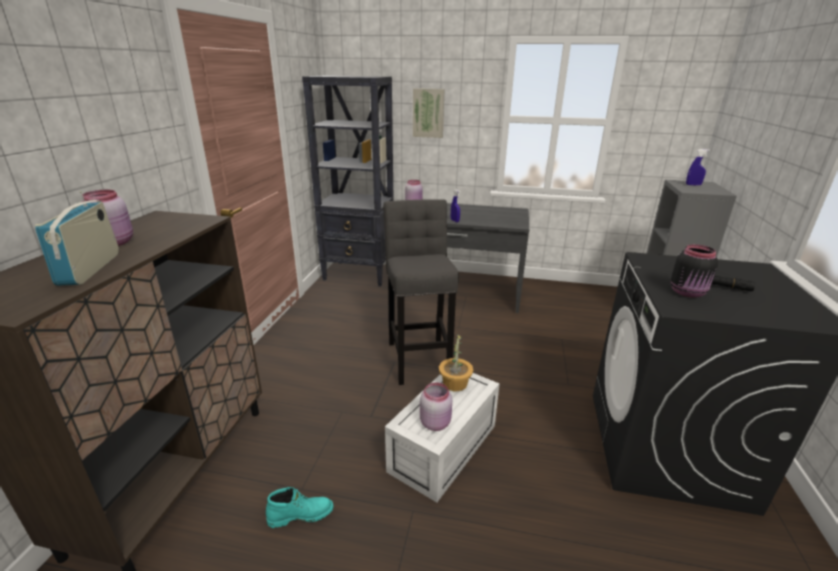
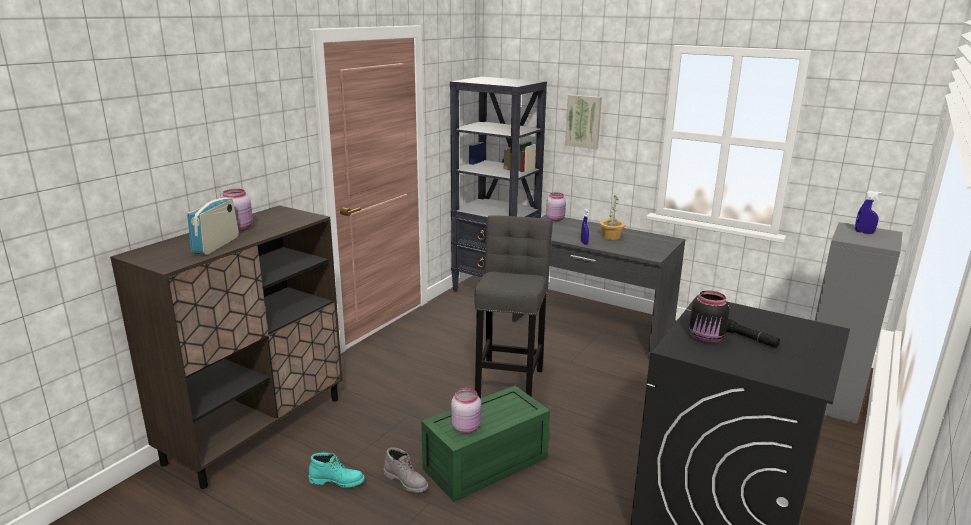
camera: 20 degrees right, 5 degrees down
(377, 492) = (406, 481): none -> grey boot
(444, 449) = (485, 465): white storage box -> green storage box
(454, 383) = (506, 401): potted plant -> potted plant (611, 236)

